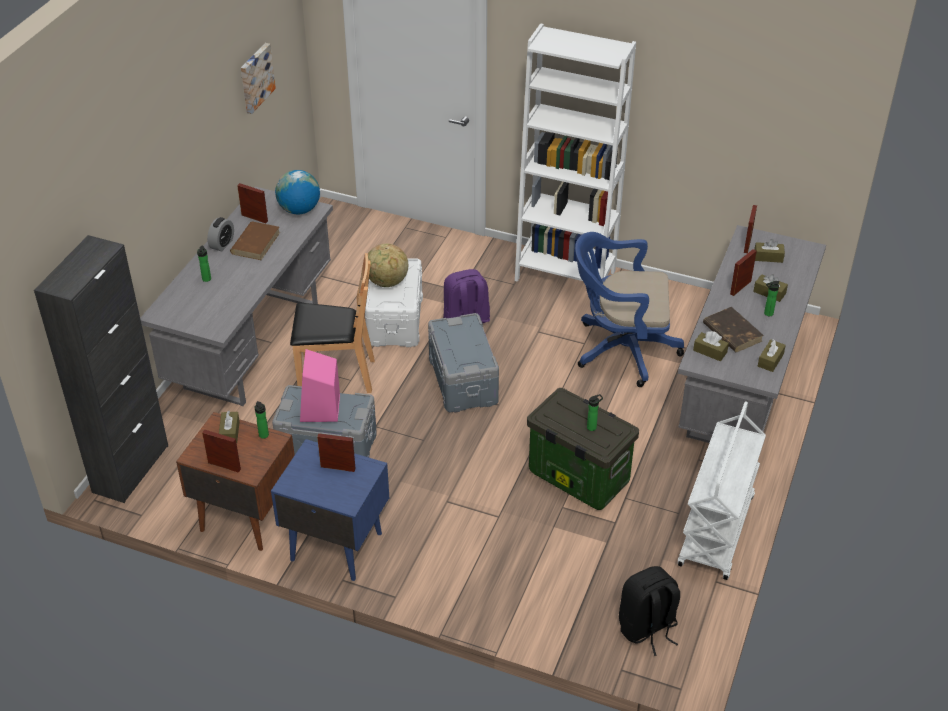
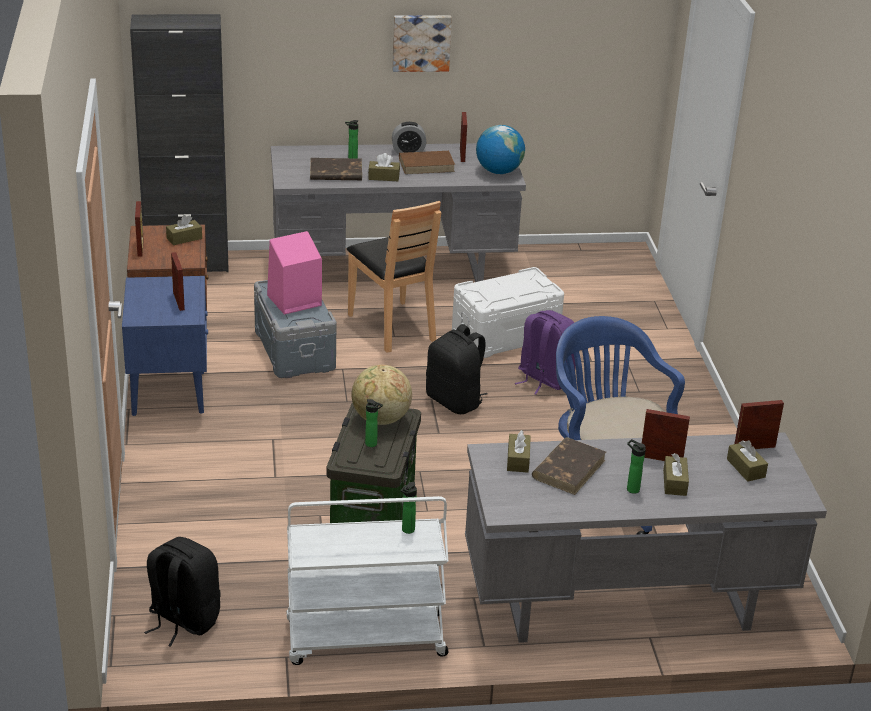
camera: 60 degrees right, 10 degrees down
(225, 298) = (335, 173): none -> brown book
(255, 77) = (554, 32): picture -> picture (421, 42)
(264, 436) = (192, 255): bottle -> bottle (407, 531)
(387, 282) = (508, 285): globe -> globe (380, 419)
(464, 380) = (455, 401): grey storage box -> black backpack
(565, 275) = (692, 421): white bookcase -> none
(770, 360) = (544, 508): brown tissue box -> brown tissue box (383, 177)

